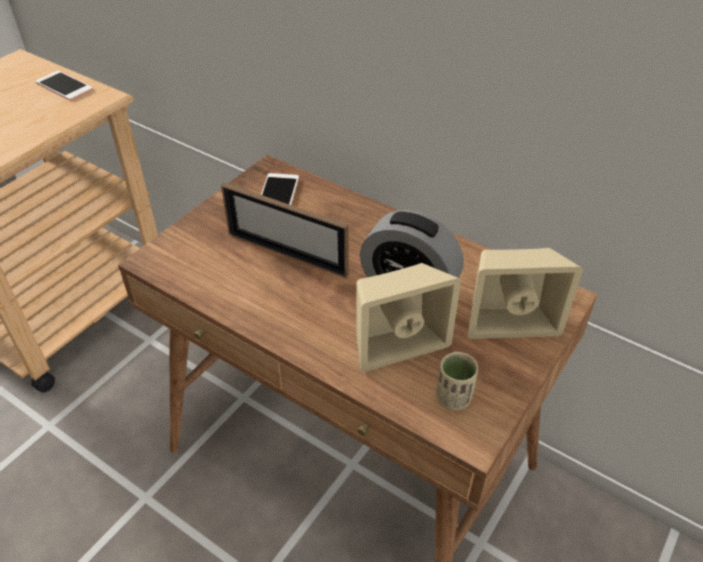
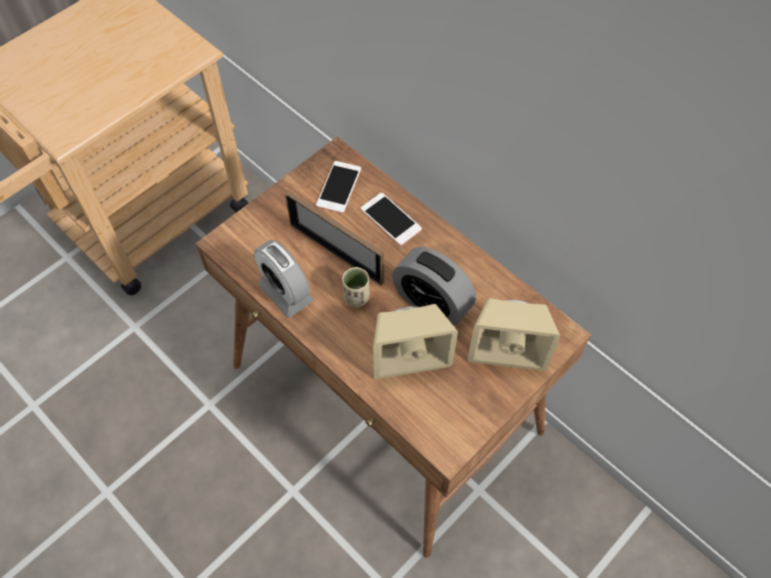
camera: 10 degrees right, 15 degrees up
(64, 86) = (161, 33): phone -> phone (390, 219)
(234, 299) = (286, 293): none -> alarm clock
(453, 398) = (441, 413): beige cup -> beige cup (356, 297)

